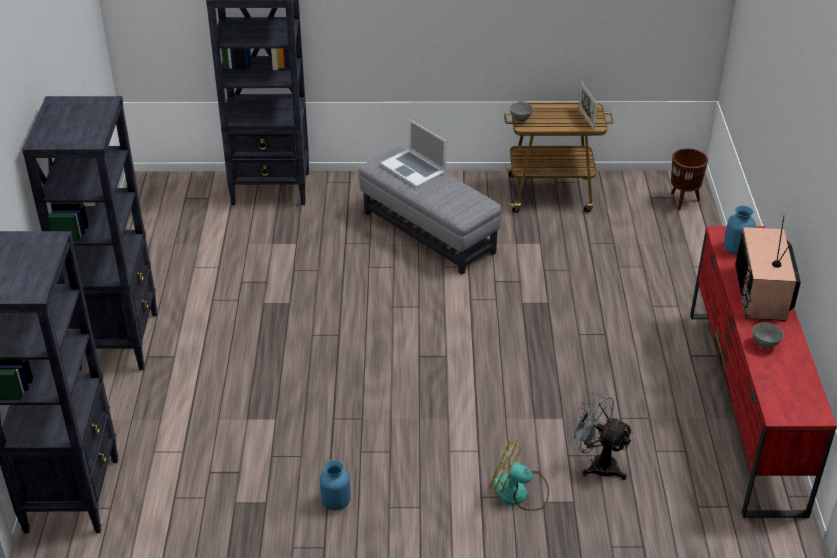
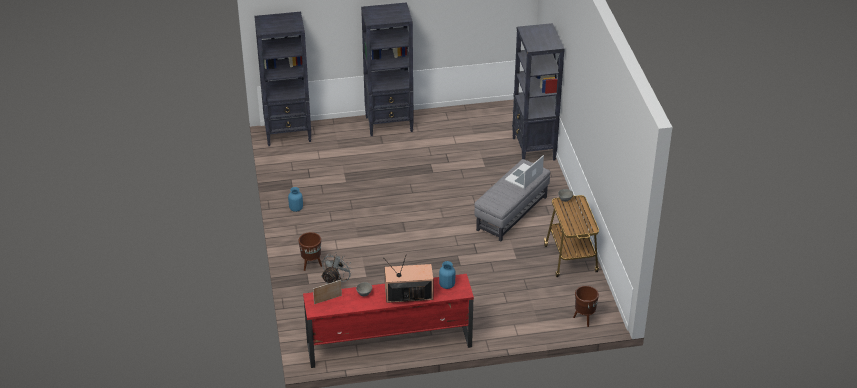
camera: 80 degrees right, 0 degrees up
(518, 493) = (311, 265): fan -> brown planter
(586, 119) = (576, 226): picture frame -> picture frame (328, 299)

